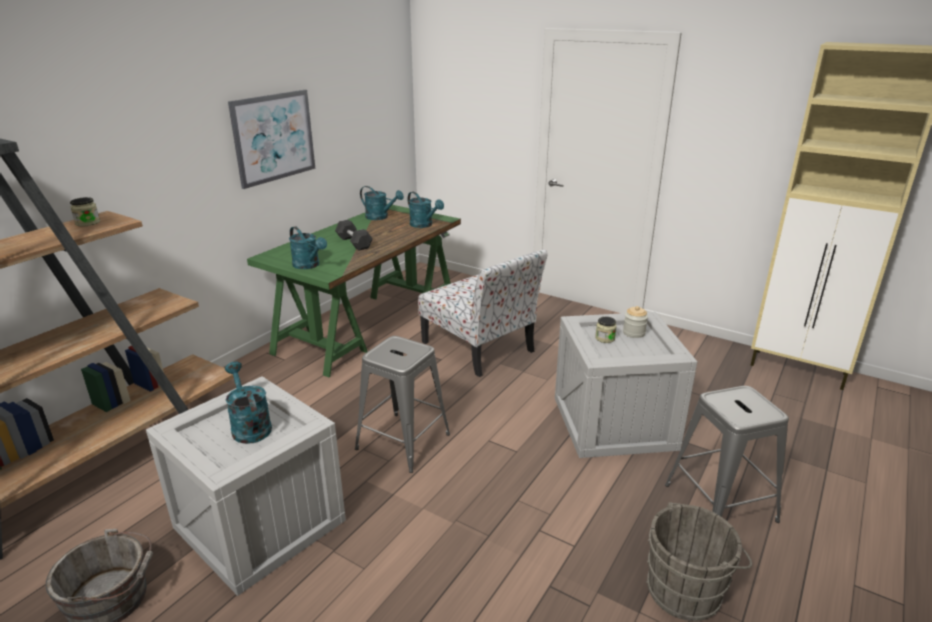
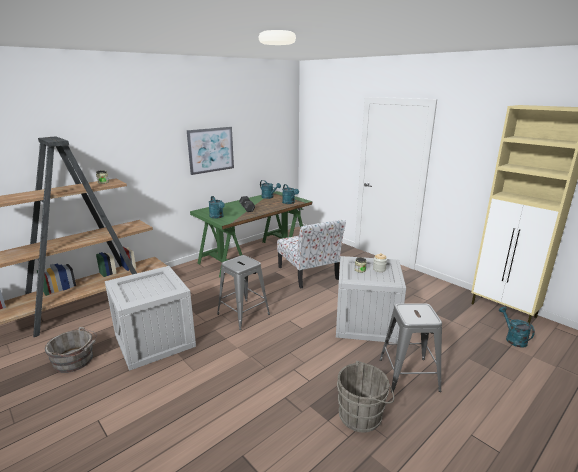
camera: 15 degrees right, 5 degrees down
(249, 426) = (151, 287): turquoise watering can -> turquoise watering can (513, 339)

